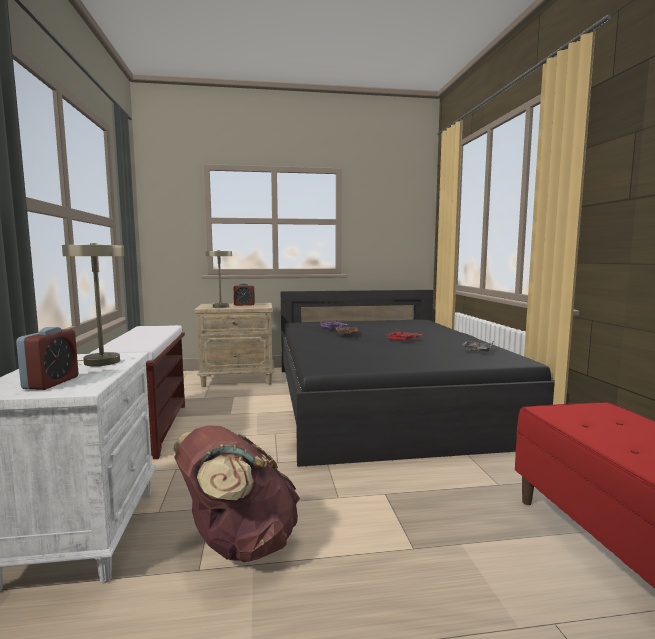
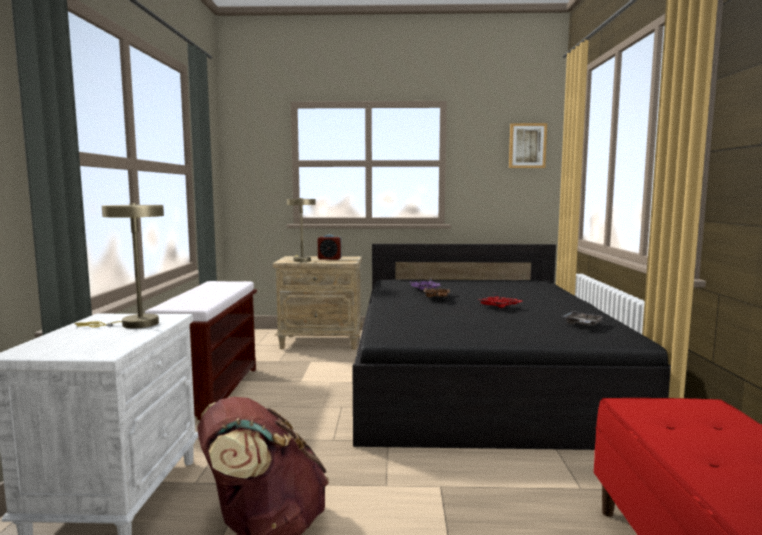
camera: 10 degrees right, 0 degrees up
(51, 383) = (81, 345): alarm clock -> none
(407, 208) = (527, 146): none -> picture

